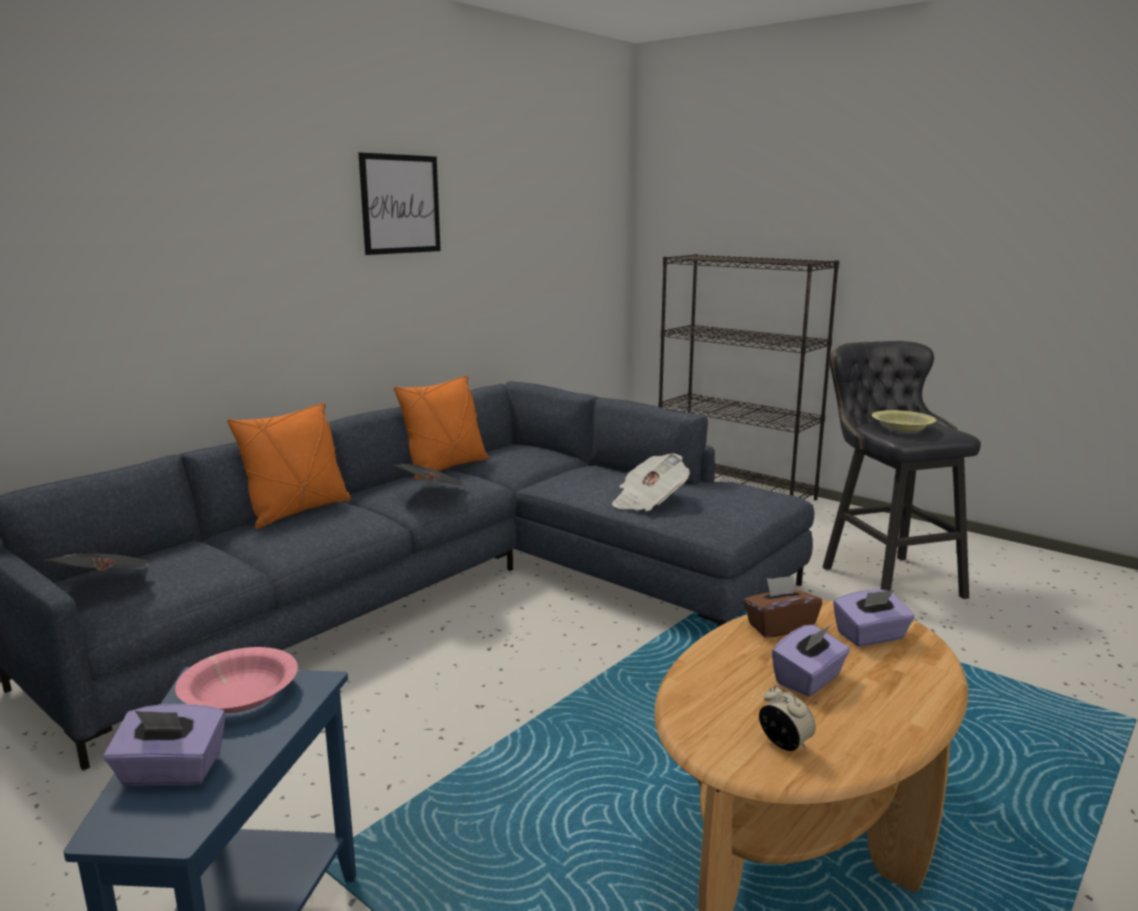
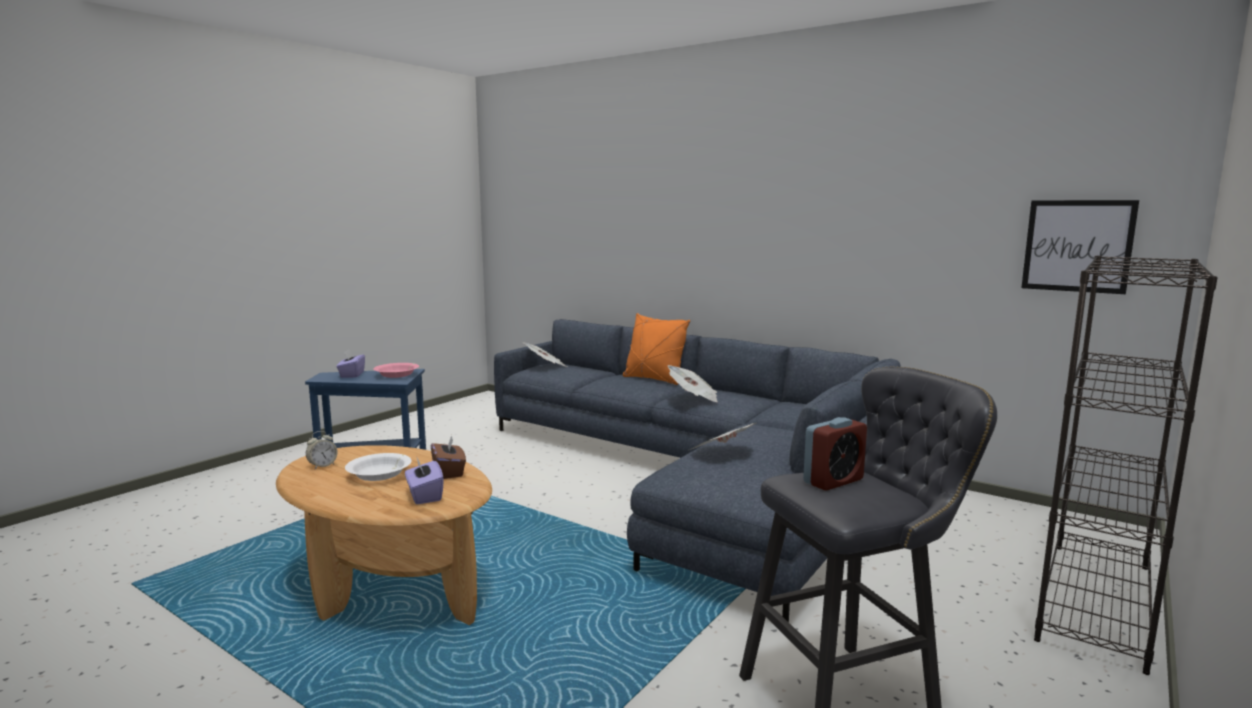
camera: 85 degrees right, 5 degrees down
(400, 204) = (814, 192): picture -> picture (1077, 246)
(446, 468) = (766, 399): orange pillow -> none
(809, 680) = (379, 475): purple tissue box -> white bowl
(902, 428) = (833, 481): yellow bowl -> alarm clock

